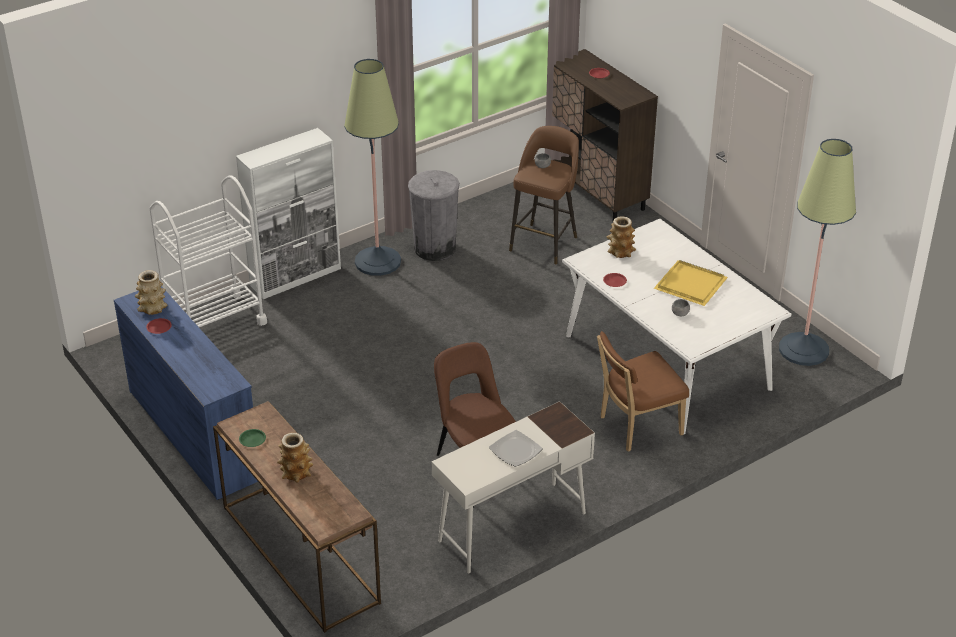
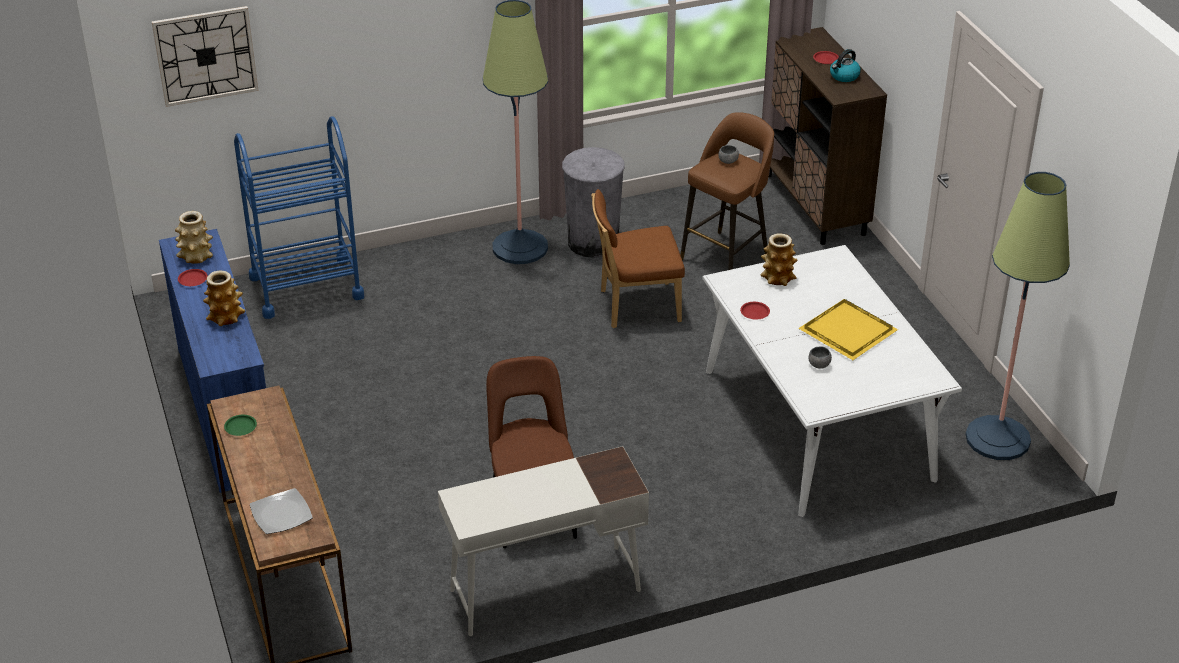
camera: 15 degrees right, 0 degrees up
(123, 139) = (205, 55): none -> wall clock
(215, 321) = (306, 287): white cart -> blue cart
(296, 277) = (419, 250): white cabinet -> none
(296, 472) = (272, 475): vase -> vase (226, 317)
(515, 451) = (542, 497): plate -> plate (281, 514)
(619, 86) = (844, 76): none -> kettle
(637, 426) = (747, 496): brown chair -> brown chair (635, 306)

